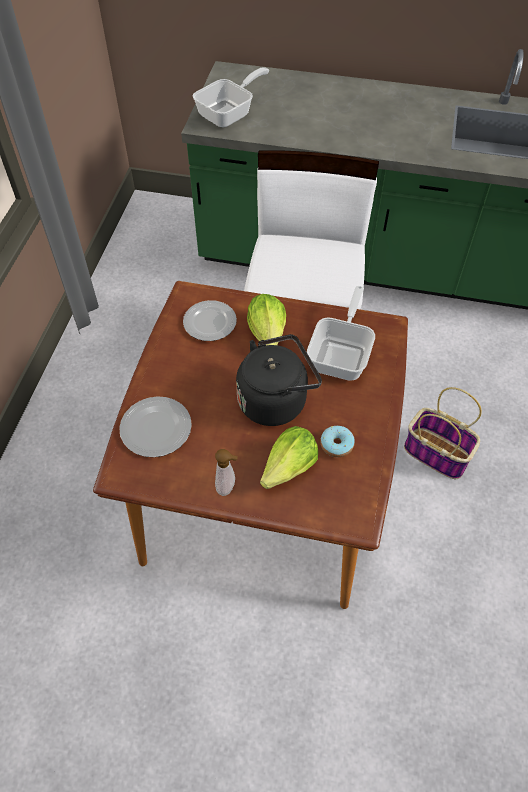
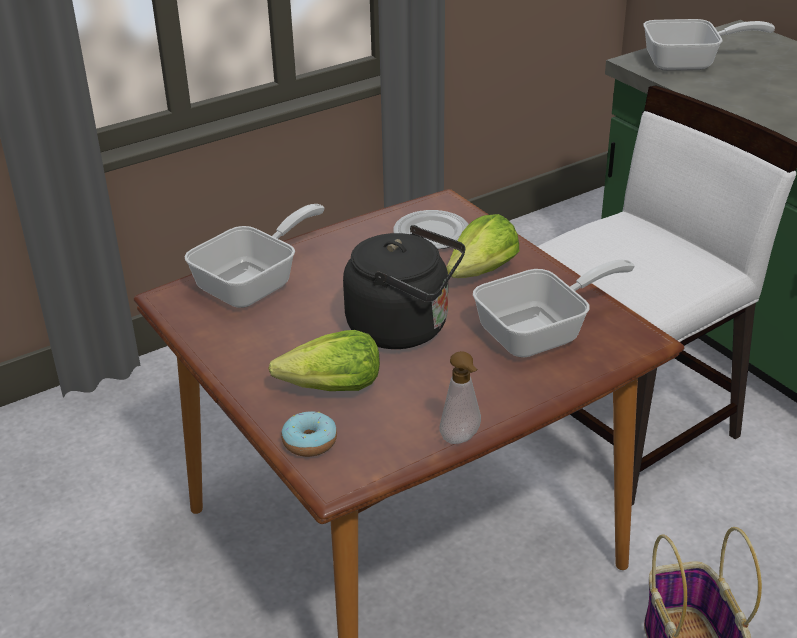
camera: 45 degrees right, 20 degrees down
(156, 427) = (255, 283): plate -> frying pan
(227, 487) = (248, 365): soap dispenser -> soap dispenser (462, 439)
(336, 445) = (413, 401): donut -> donut (310, 442)

